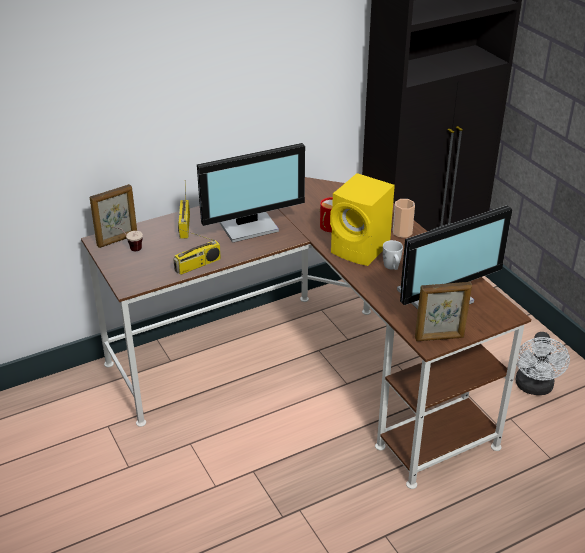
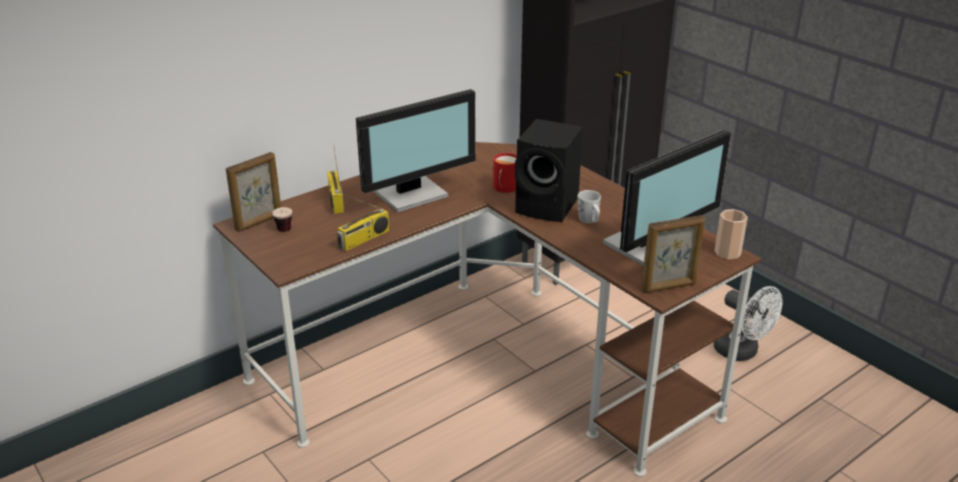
camera: 10 degrees left, 5 degrees down
(362, 249) = (549, 206): yellow speaker -> black speaker
(402, 232) = (588, 185): cup -> cup (727, 252)
(534, 388) = (742, 352): white fan -> white fan turned 45 degrees counterclockwise

